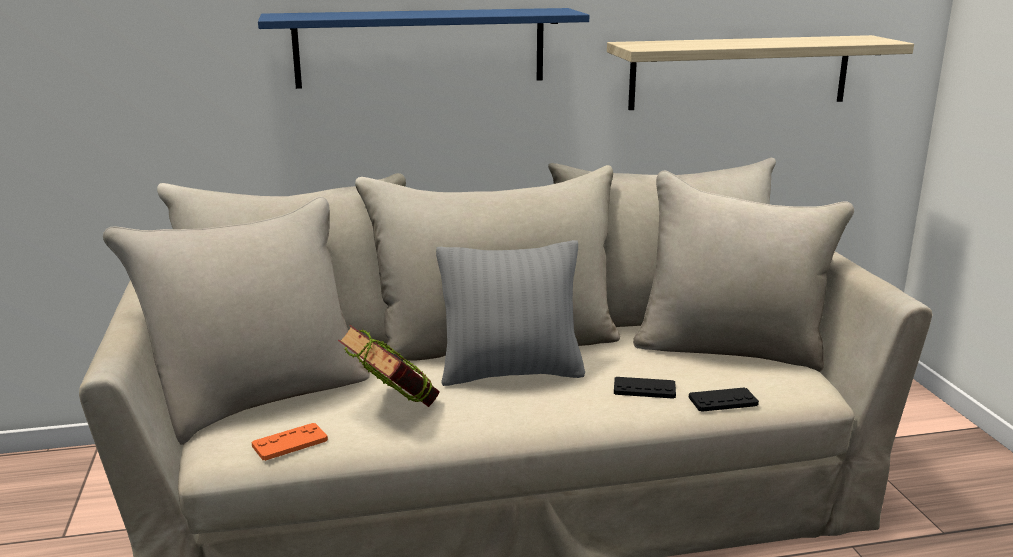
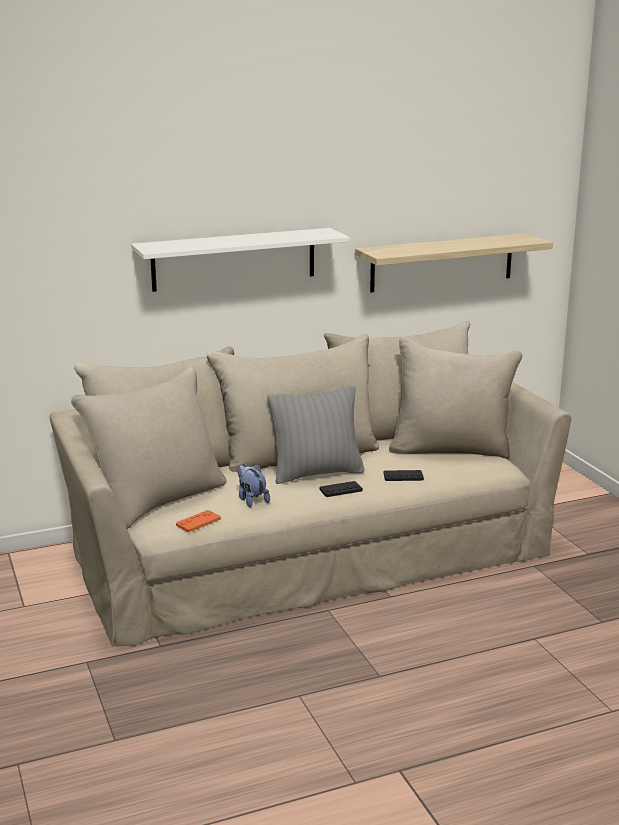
camera: 10 degrees left, 0 degrees up
(392, 410) = (251, 500): book -> plush toy
(420, 47) = (234, 259): blue shelf -> white shelf
(723, 401) = (452, 479): black game controller -> black game controller (340, 490)

